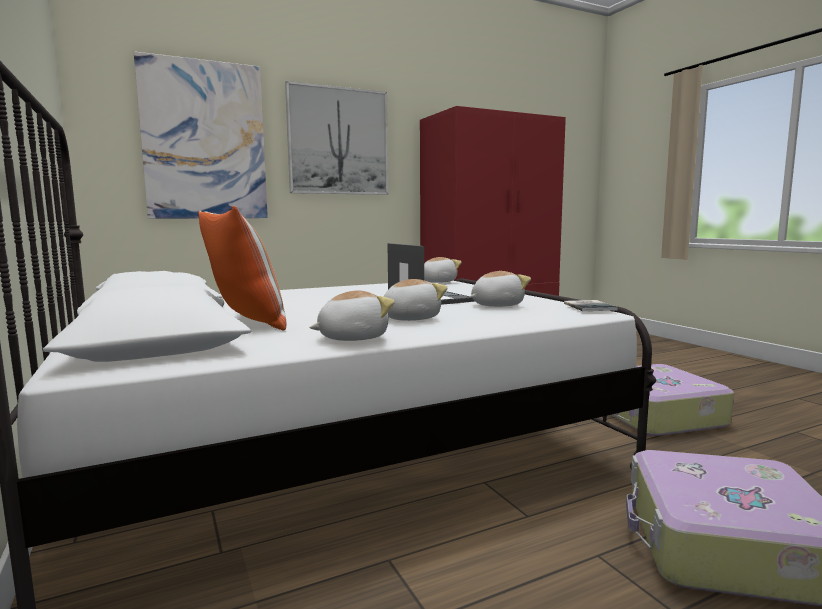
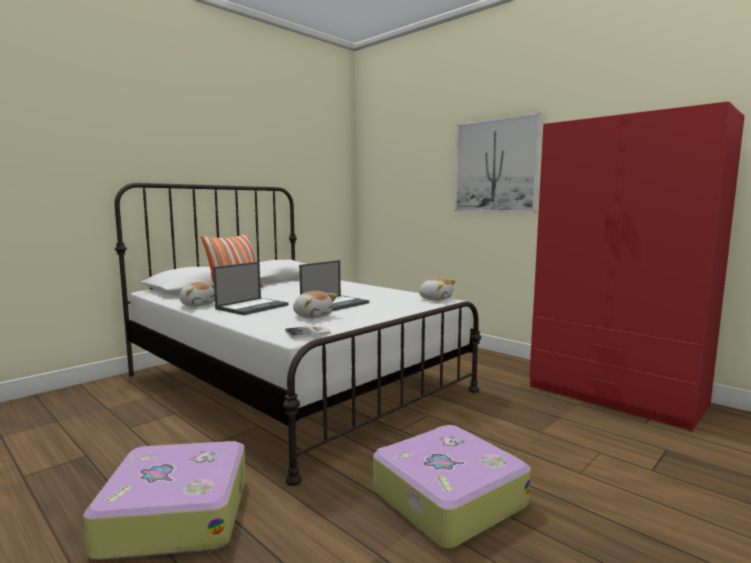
camera: 70 degrees right, 0 degrees up
(204, 141) = (410, 177): picture -> none
(409, 318) = (252, 307): plush toy -> laptop

